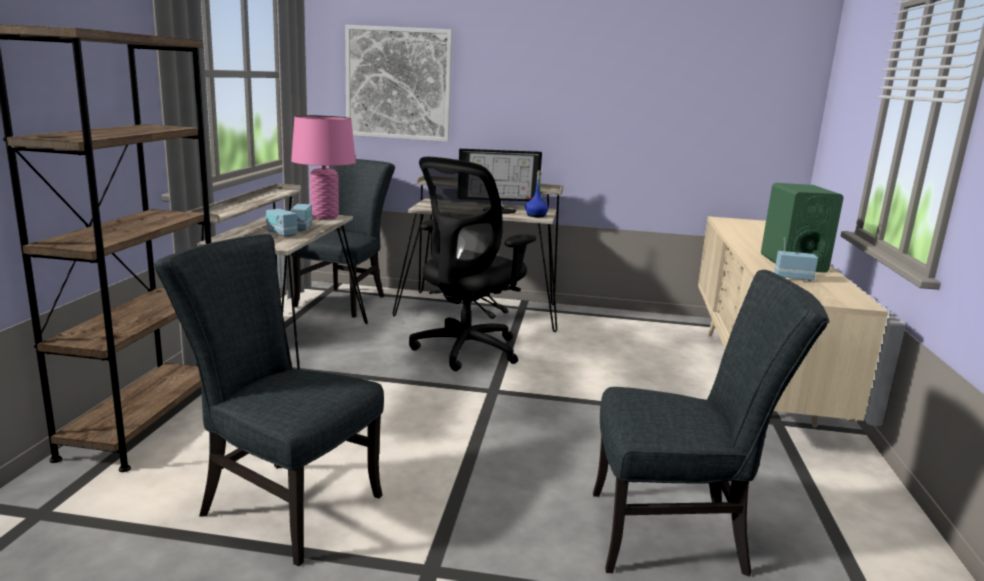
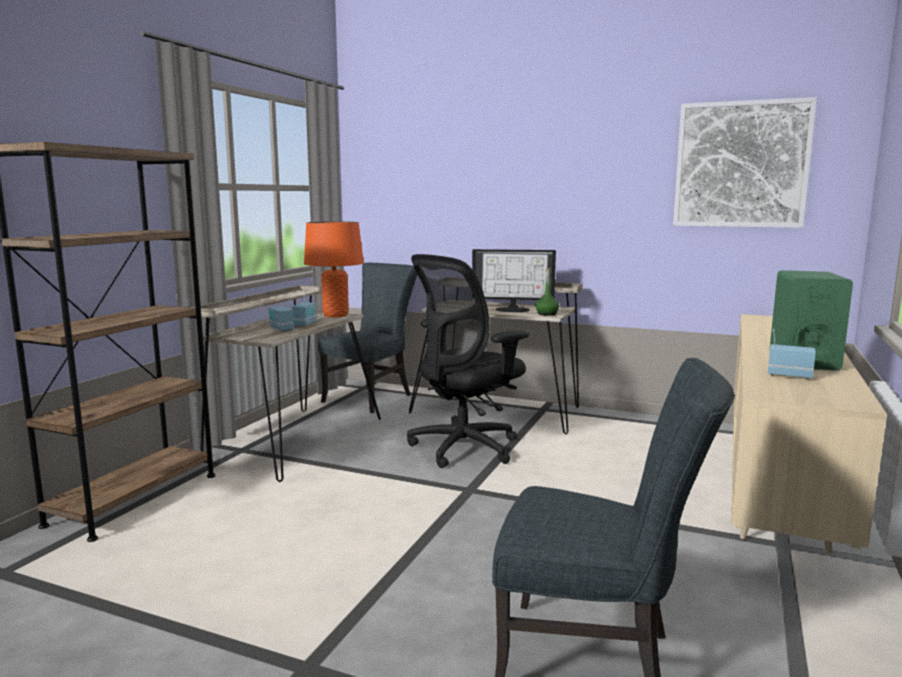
camera: 15 degrees right, 5 degrees down
(281, 504) = (205, 584): grey chair -> none
(324, 217) = (335, 315): pink table lamp -> orange table lamp
(398, 84) = (424, 191): picture -> picture (741, 165)
(536, 215) = (547, 314): blue bottle -> green bottle

